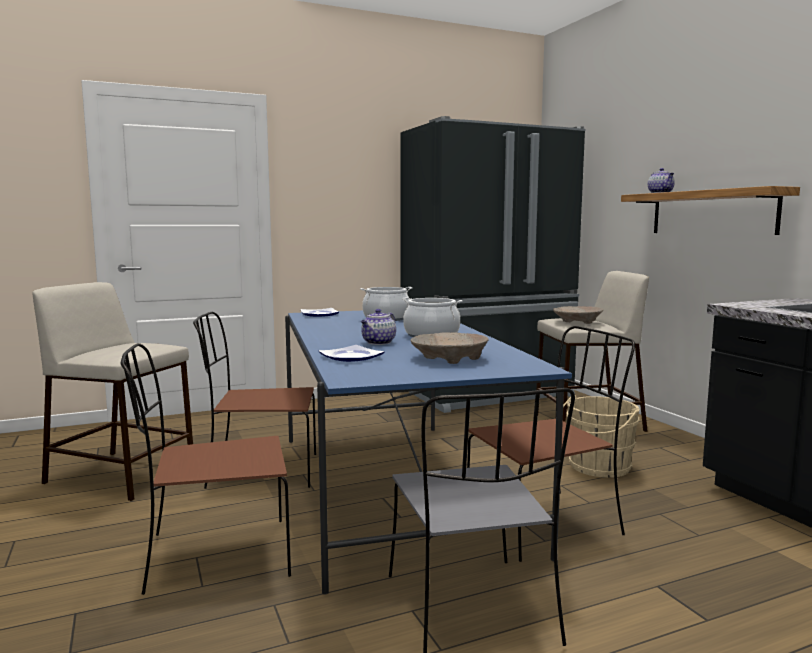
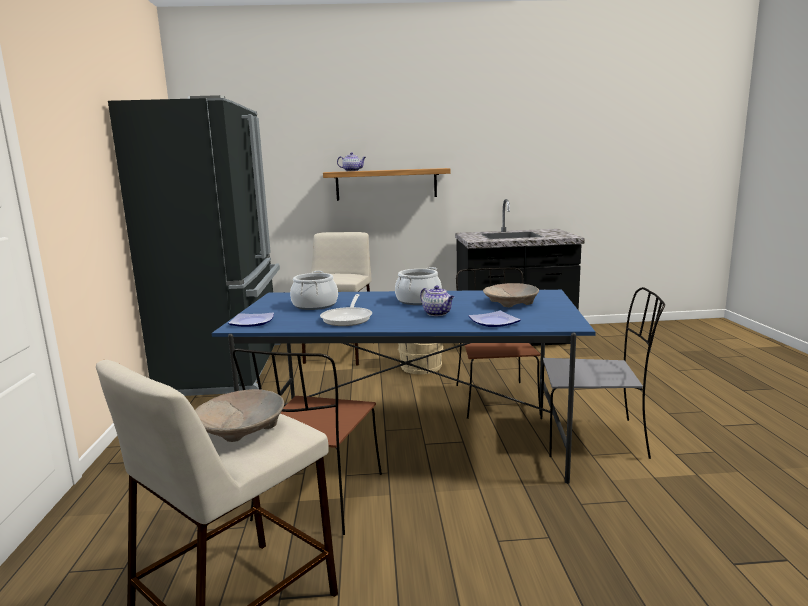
camera: 70 degrees left, 5 degrees up
(214, 555) = (498, 530): brown chair -> none
(343, 327) = (348, 318): none -> frying pan
(577, 321) = (336, 276): beige bowl -> beige bowl (242, 429)

